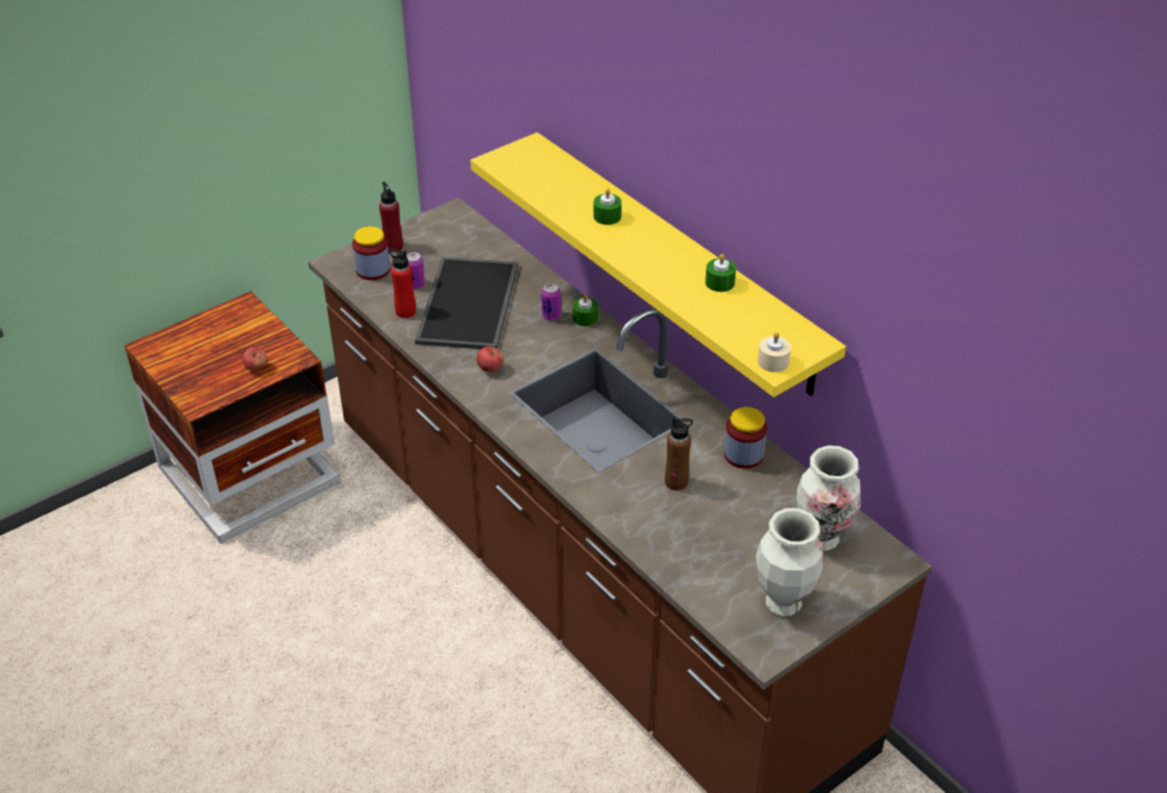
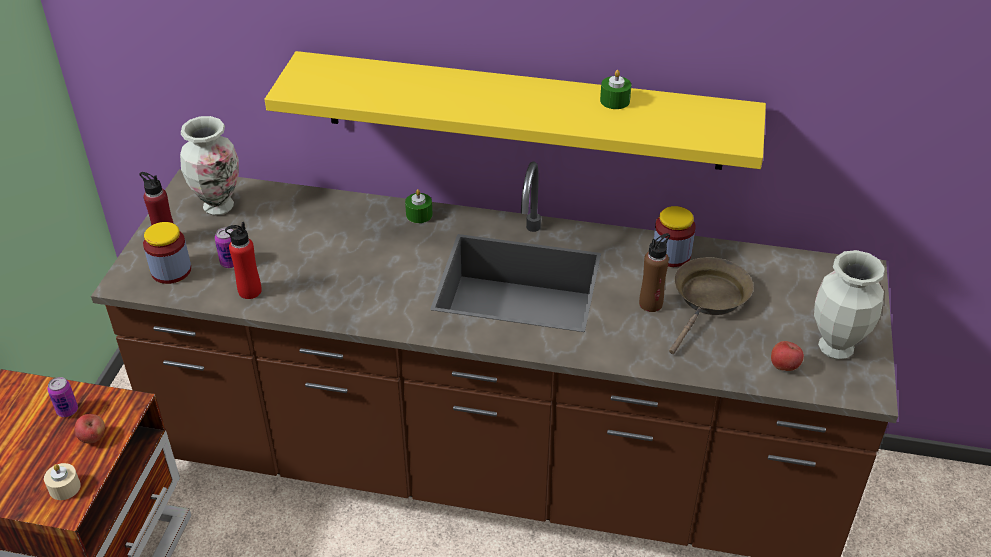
camera: 40 degrees left, 0 degrees up
(470, 305) = (304, 254): tray -> none
(490, 369) = (390, 299): apple -> apple (784, 366)
(551, 316) = (388, 227): can -> can (67, 410)
(607, 216) = (454, 91): green candle -> none
(727, 506) = (709, 300): none -> brown frying pan
(773, 362) = (736, 139): beige candle -> beige candle (64, 487)
(821, 539) = (799, 284): vase -> vase (218, 206)

